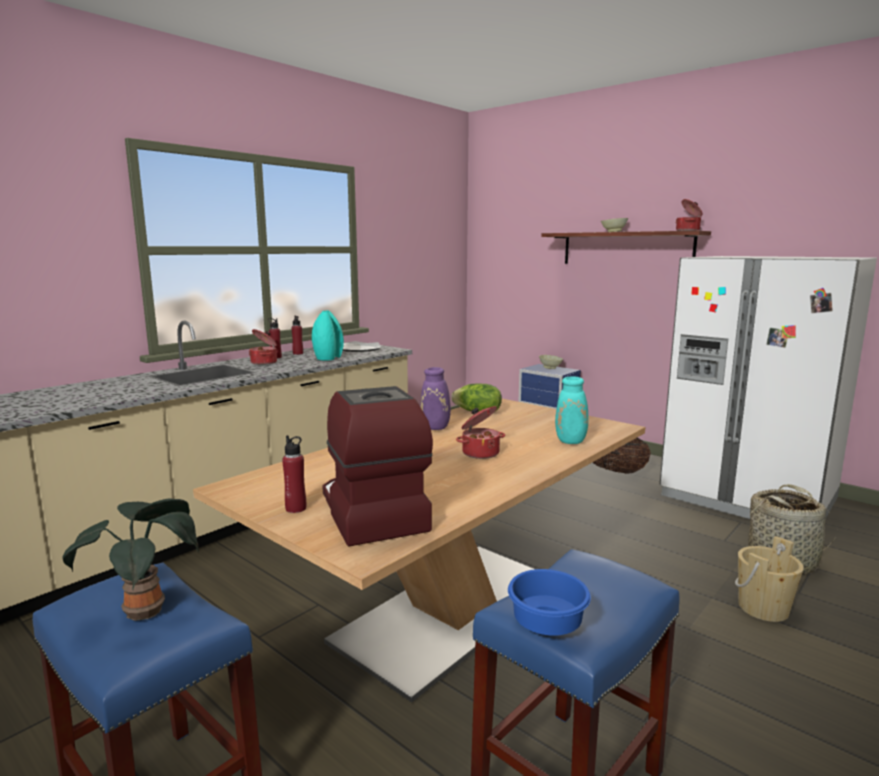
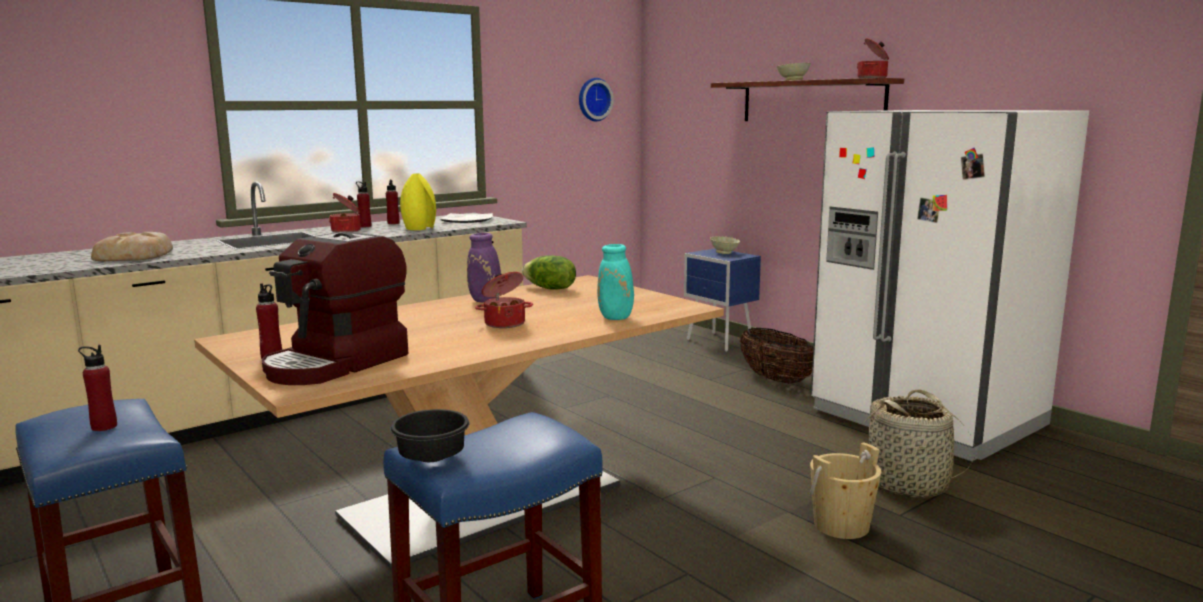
camera: 10 degrees right, 0 degrees up
(83, 397) = (135, 255): none -> bread
(147, 610) = (104, 427): potted plant -> red bottle
(328, 358) = (420, 228): turquoise vase -> yellow vase
(371, 513) = (337, 364): coffee machine -> coffee machine turned 135 degrees counterclockwise
(435, 245) = (593, 99): none -> wall clock
(545, 626) = (429, 458): blue bowl -> black bowl

